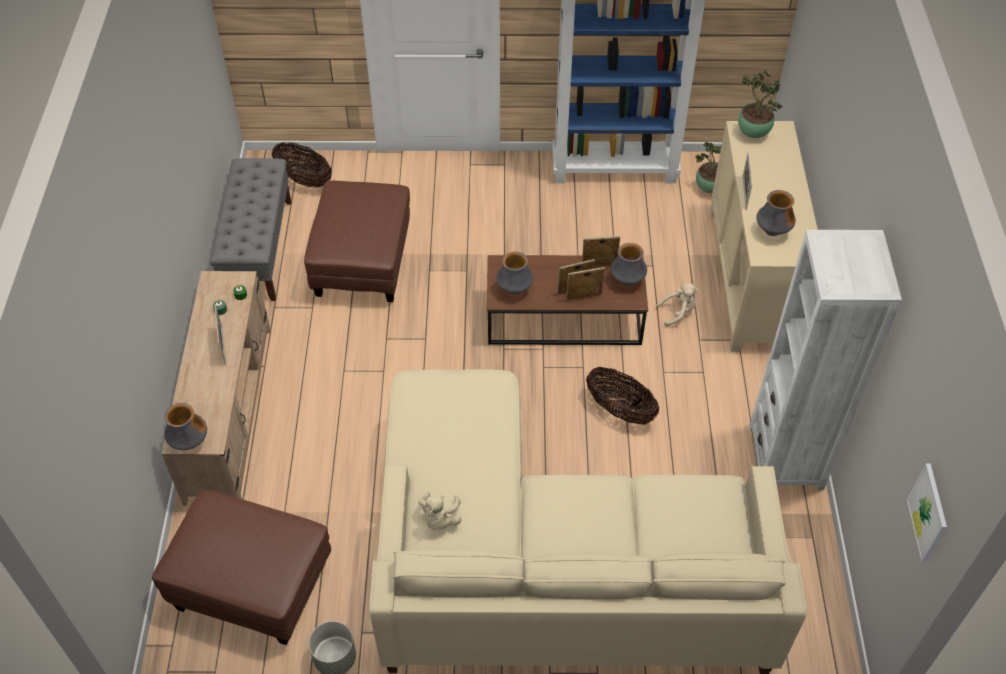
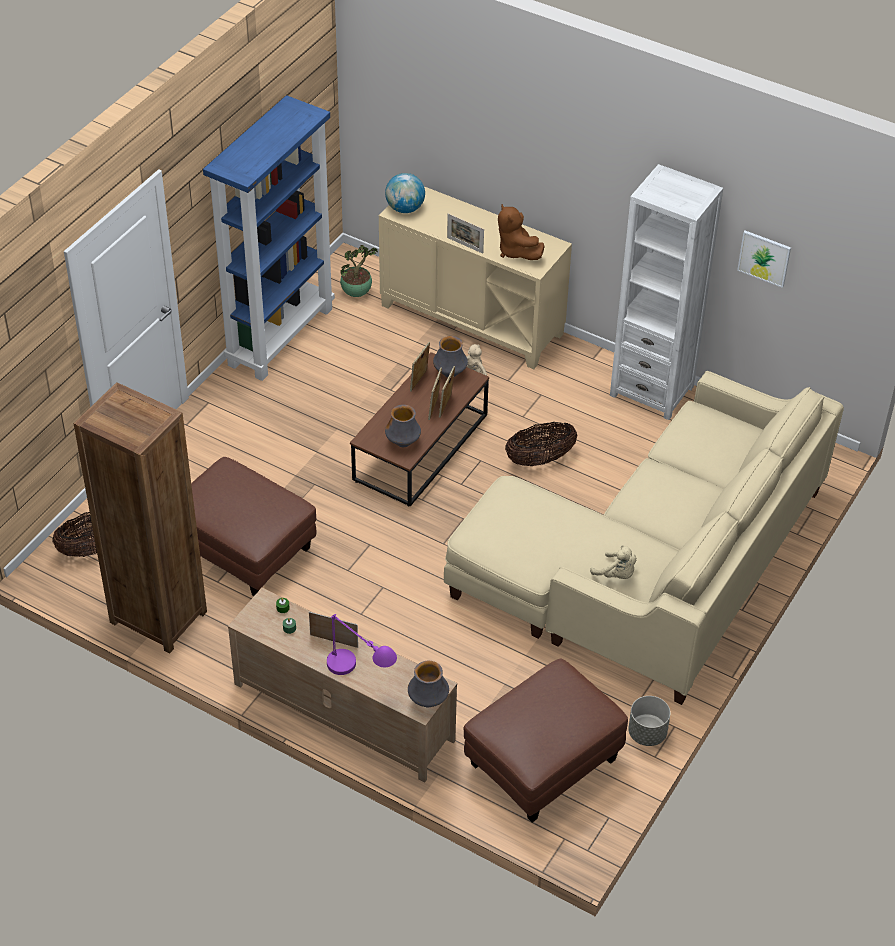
camera: 60 degrees left, 5 degrees down
(191, 382) = (359, 678): none -> purple table lamp
(259, 249) = (158, 617): grey bench -> brown bookcase
(752, 133) = (405, 208): potted plant -> globe
(772, 231) = (516, 251): vase -> brown plush toy
(928, 513) = (856, 281): picture -> picture (764, 258)

